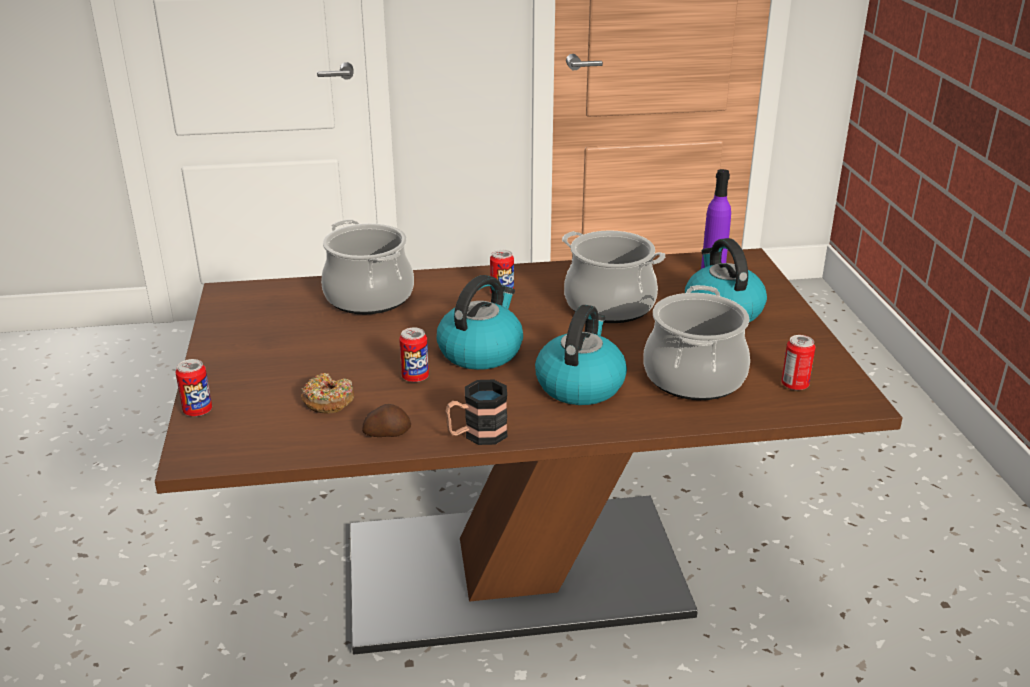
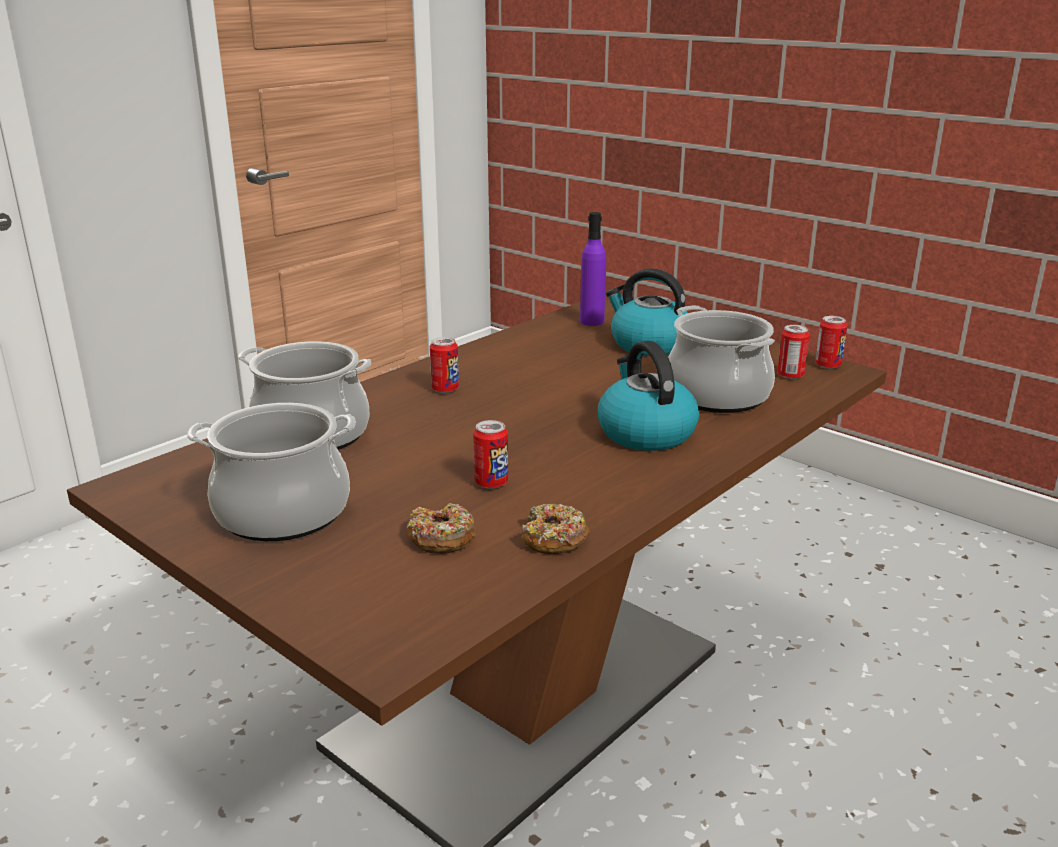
camera: 40 degrees left, 5 degrees down
(198, 411) = (303, 613): can -> can (828, 365)
(387, 433) = (554, 539): potato -> donut
(477, 435) = (636, 504): mug -> none
(481, 351) = (512, 439): kettle -> none
(609, 305) = (556, 368): cooking pot -> cooking pot (282, 513)

